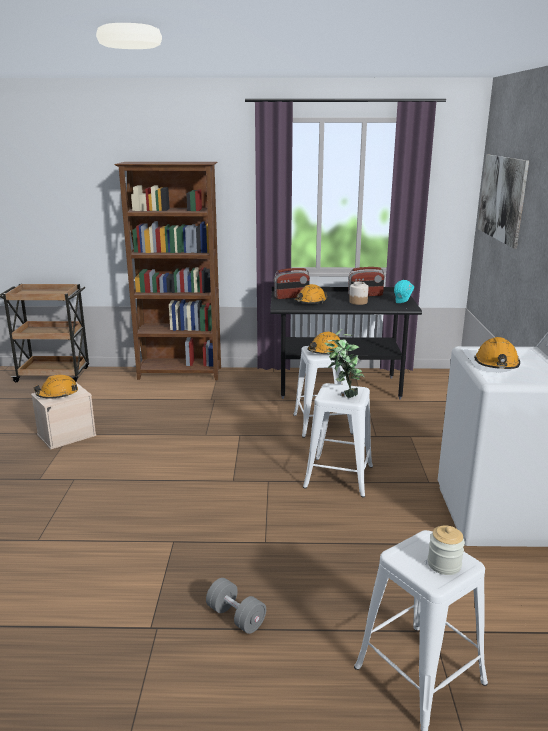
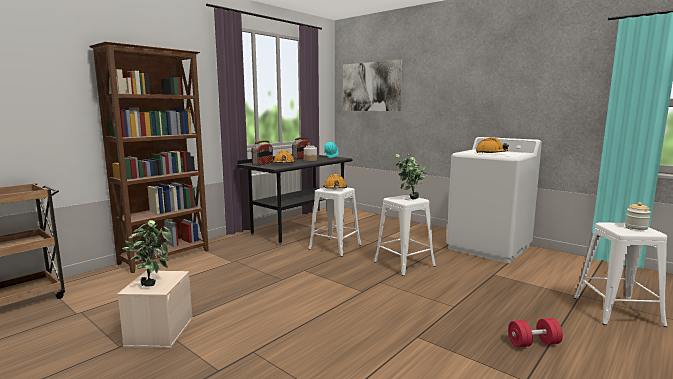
camera: 50 degrees left, 10 degrees down
(57, 394) = (153, 283): orange hard hat -> potted plant
(236, 617) = (533, 343): grey dumbbell -> red dumbbell

